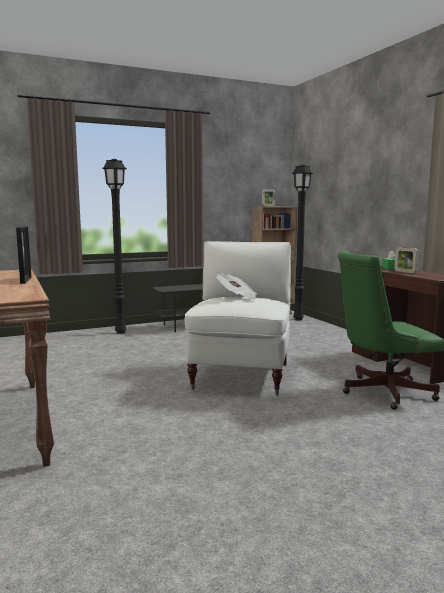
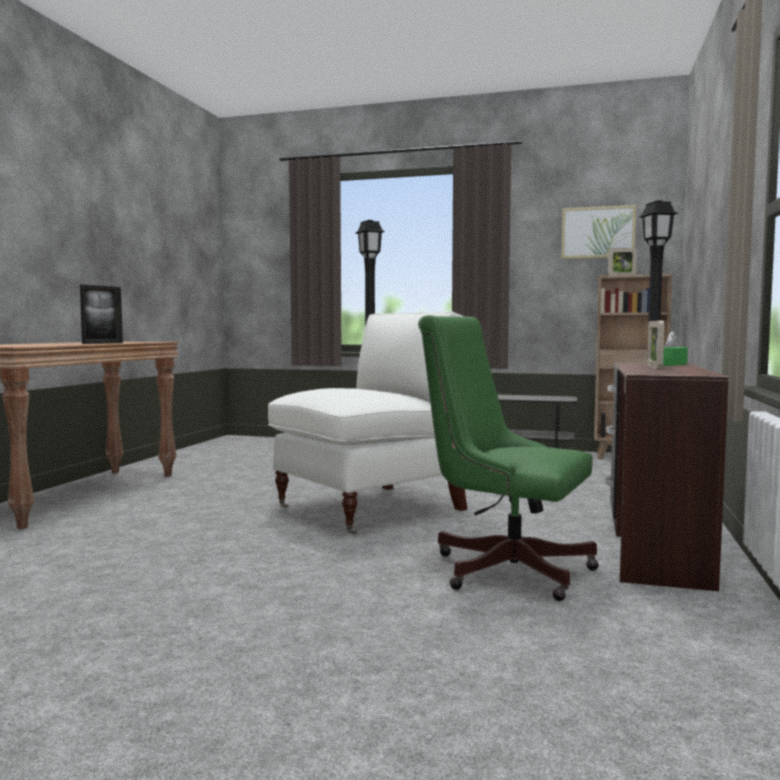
camera: 40 degrees right, 5 degrees down
(237, 297) = (347, 387): newspaper -> none
(249, 177) = (597, 232): none -> picture

